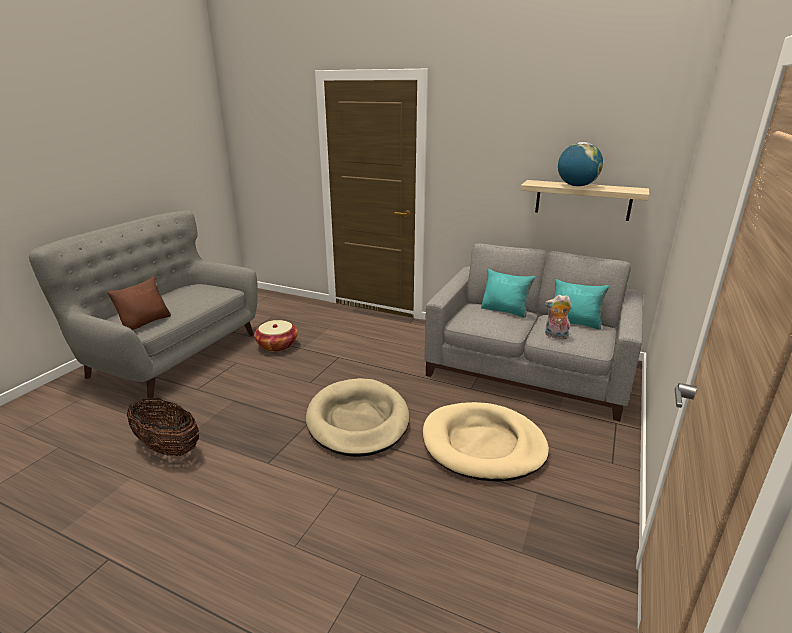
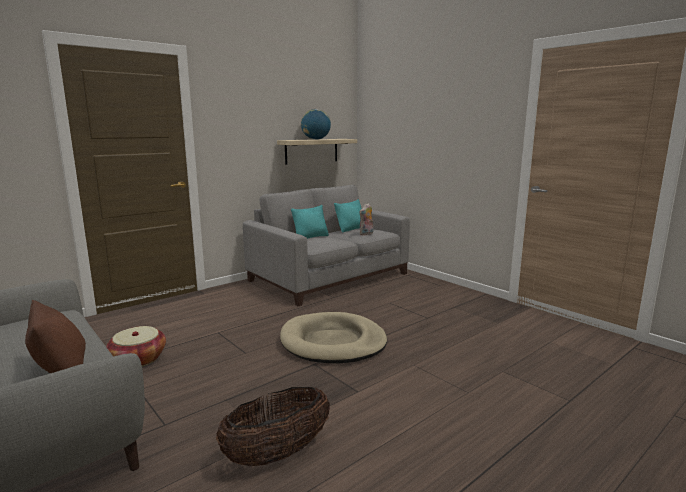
camera: 65 degrees left, 10 degrees down
(483, 445) = (400, 309): beige dog bed -> none

